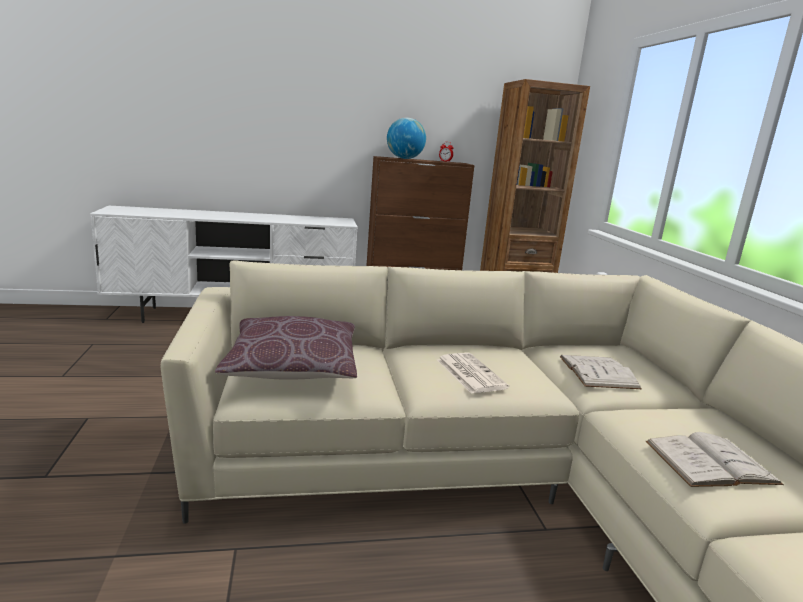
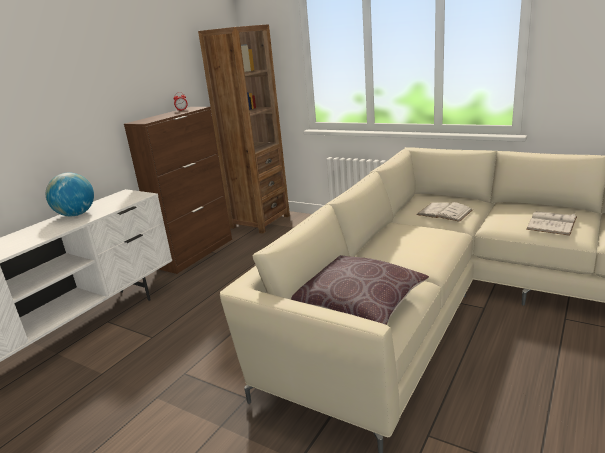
camera: 45 degrees left, 5 degrees up
(404, 158) = (157, 118): globe -> globe (76, 215)
(469, 373) = (418, 246): newspaper -> none

